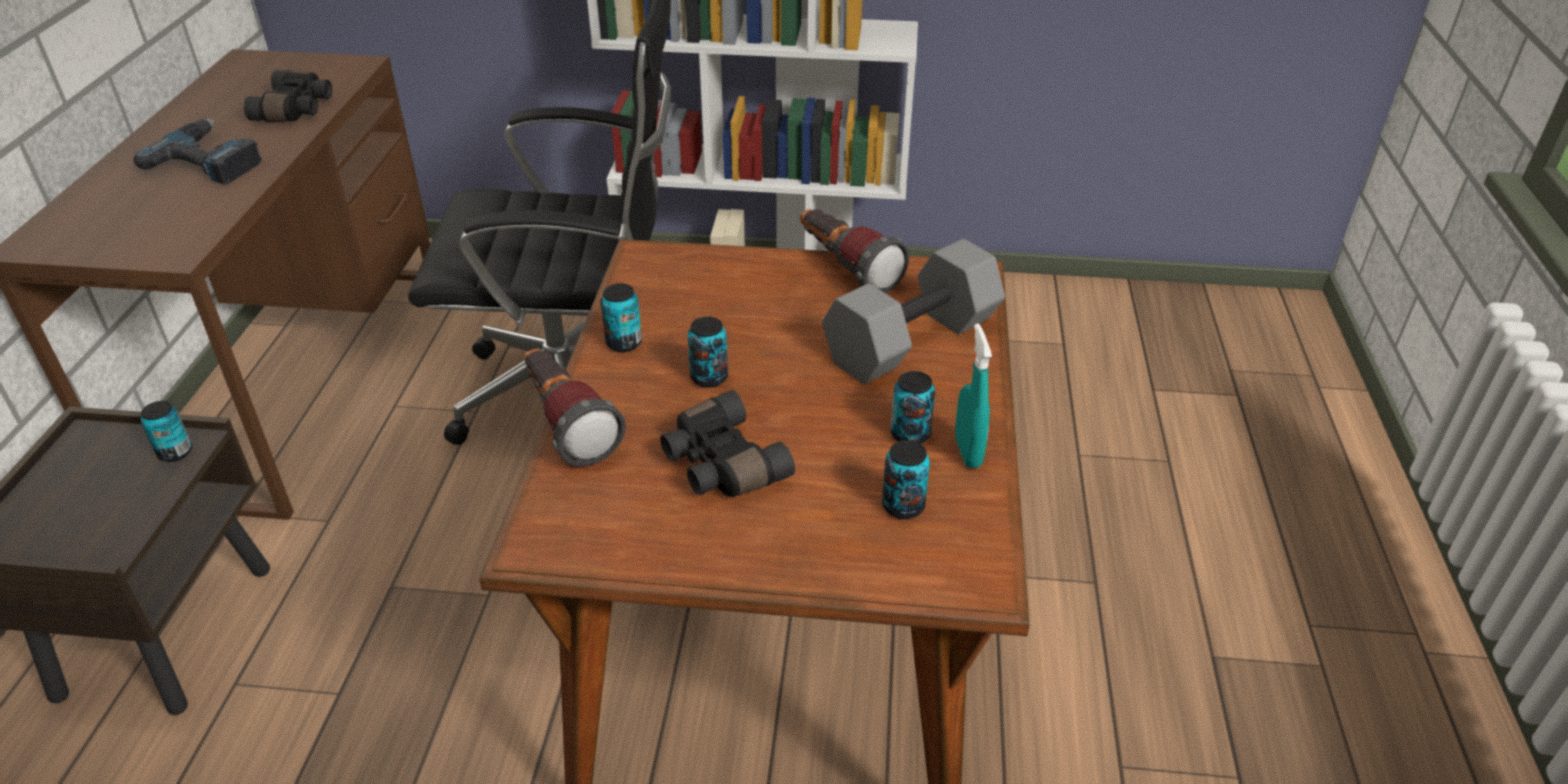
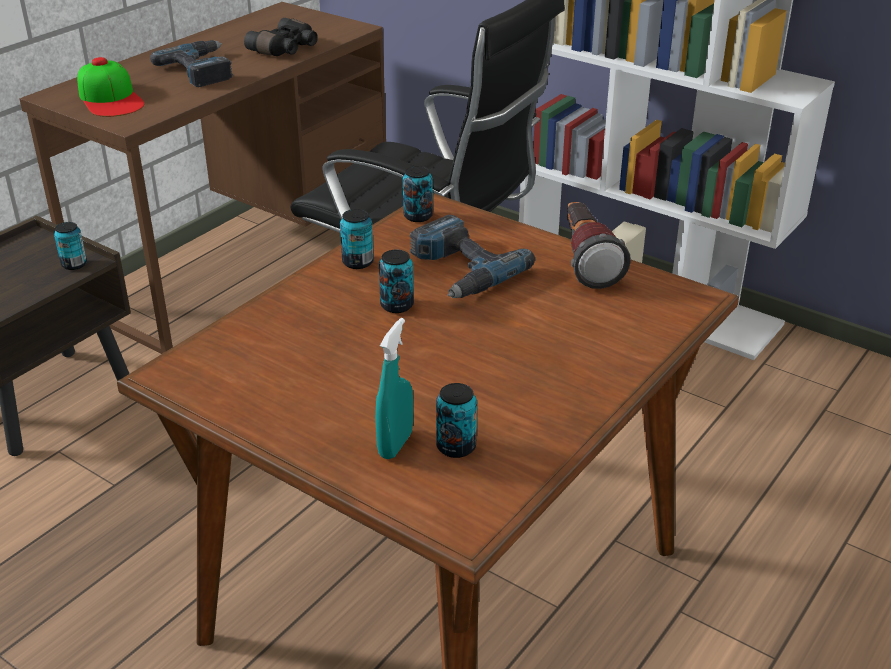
camera: 30 degrees right, 5 degrees down
(120, 228) = (111, 98): none -> cap
(566, 424) = (265, 303): flashlight -> none
(720, 464) = (345, 367): black binoculars -> none
(736, 317) = (460, 270): none -> power drill
(910, 434) = (515, 398): can -> can (418, 216)
(912, 343) = (587, 332): grey dumbbell -> none
(968, 452) = (551, 428): turquoise spray bottle -> turquoise spray bottle (395, 444)

